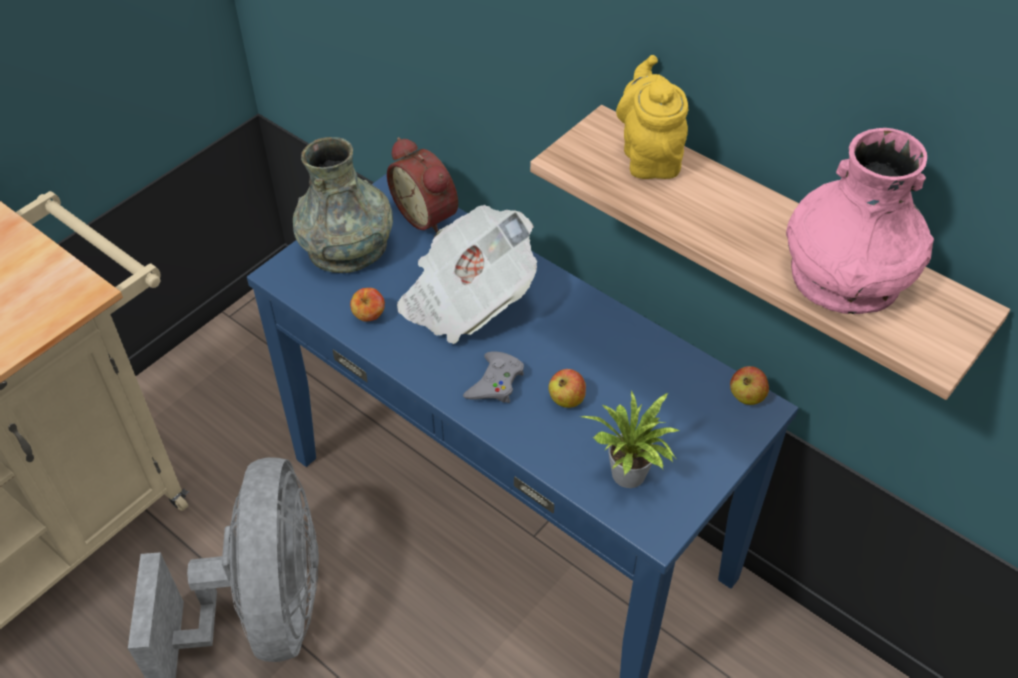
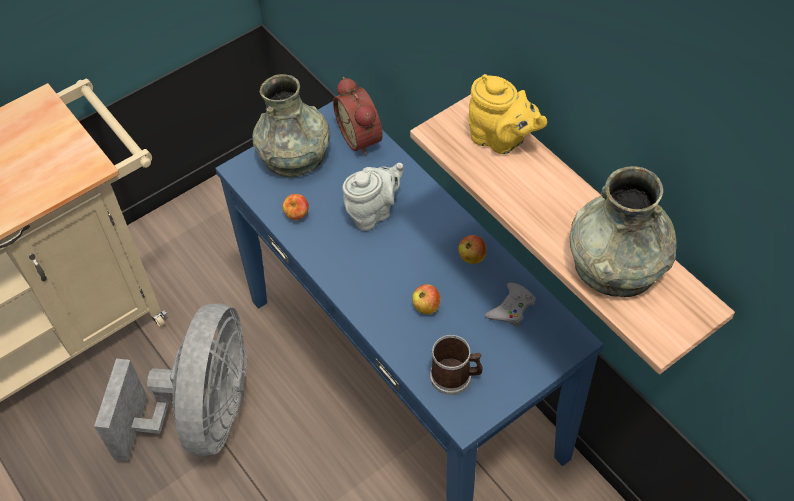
camera: 15 degrees right, 5 degrees up
(466, 299) = (373, 212): newspaper -> grey teapot
(495, 382) = (377, 284): grey game controller -> grey game controller (511, 308)
(629, 478) = (455, 377): potted plant -> mug
(649, 156) = (501, 140): yellow teapot -> yellow teapot turned 120 degrees clockwise
(746, 397) = (565, 328): apple -> apple (472, 257)
(845, 275) = (616, 262): pink vase -> grey vase

